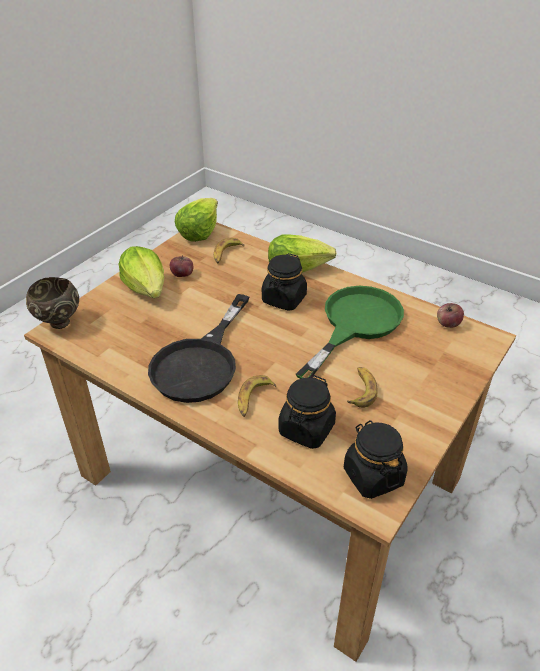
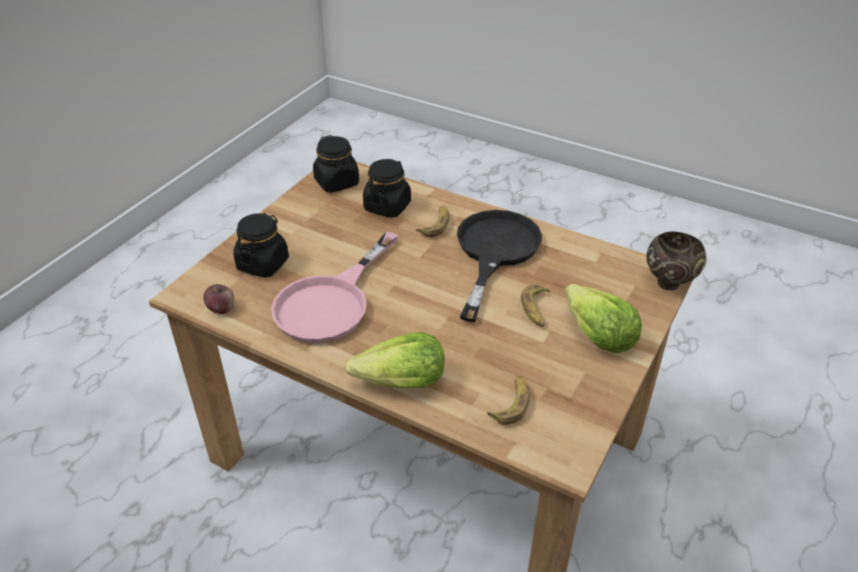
camera: 175 degrees right, 0 degrees up
(182, 274) = (561, 360): apple -> none
(199, 232) = (572, 452): lettuce -> none
(284, 299) = (417, 330): black jar -> black jar (263, 264)
(355, 324) = (331, 302): green frying pan -> pink frying pan
(361, 390) = (336, 237): banana -> banana (536, 310)

